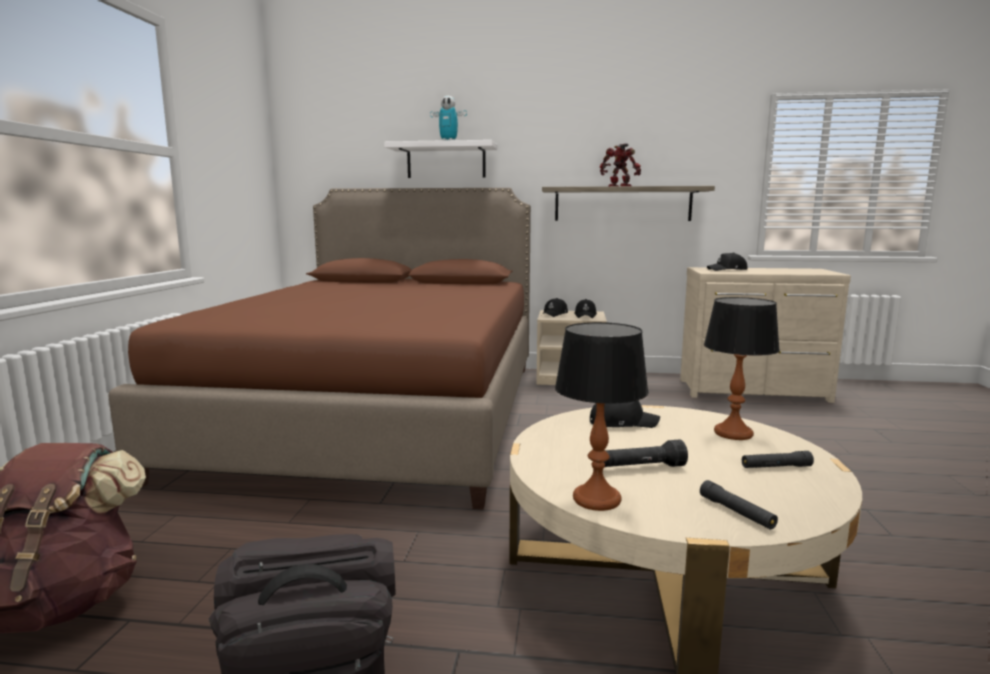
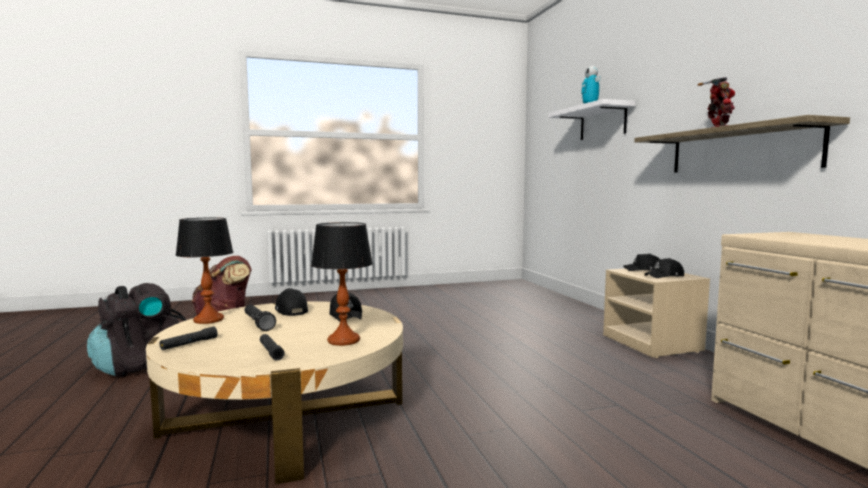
camera: 65 degrees right, 5 degrees down
(381, 413) = (462, 312): brown bed -> none
(727, 270) = (803, 237): black cap -> black cap (291, 310)

